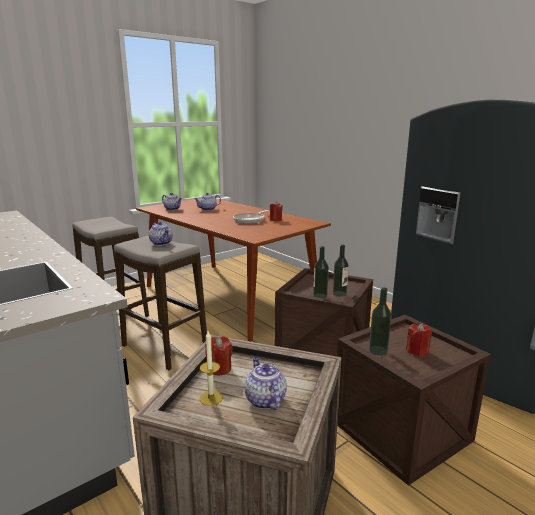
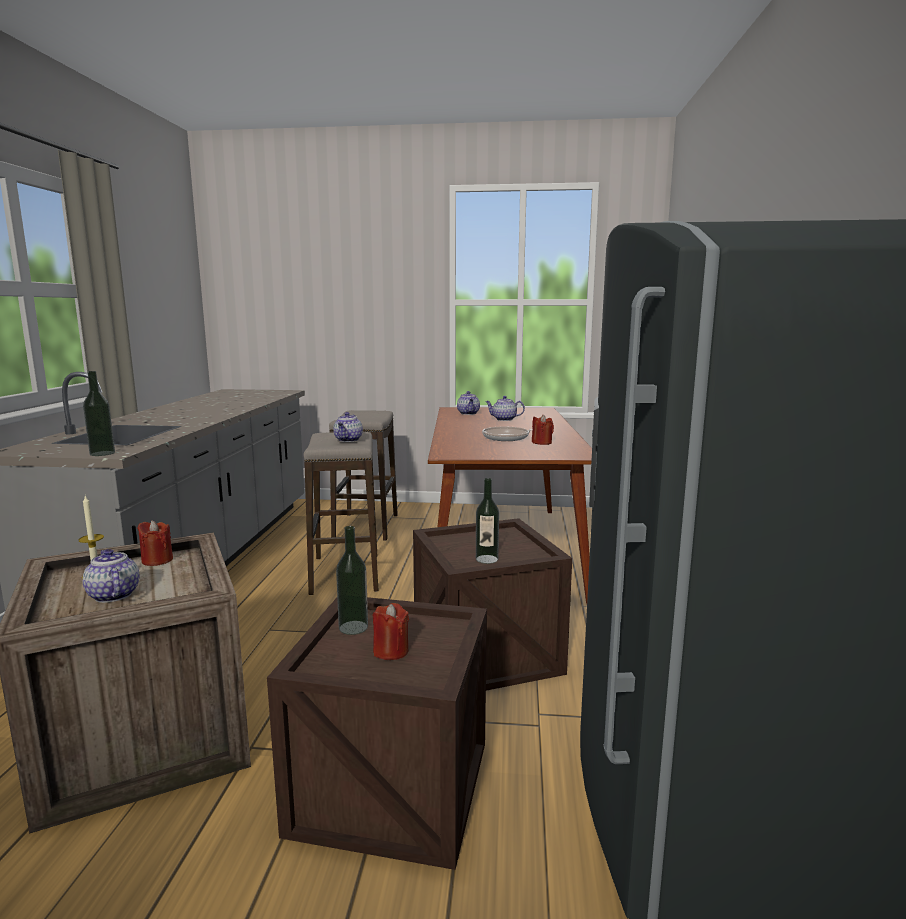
camera: 45 degrees right, 5 degrees down
(264, 400) = (112, 595): teapot -> teapot turned 60 degrees counterclockwise
(320, 296) = (456, 553): bottle -> bottle (102, 453)

